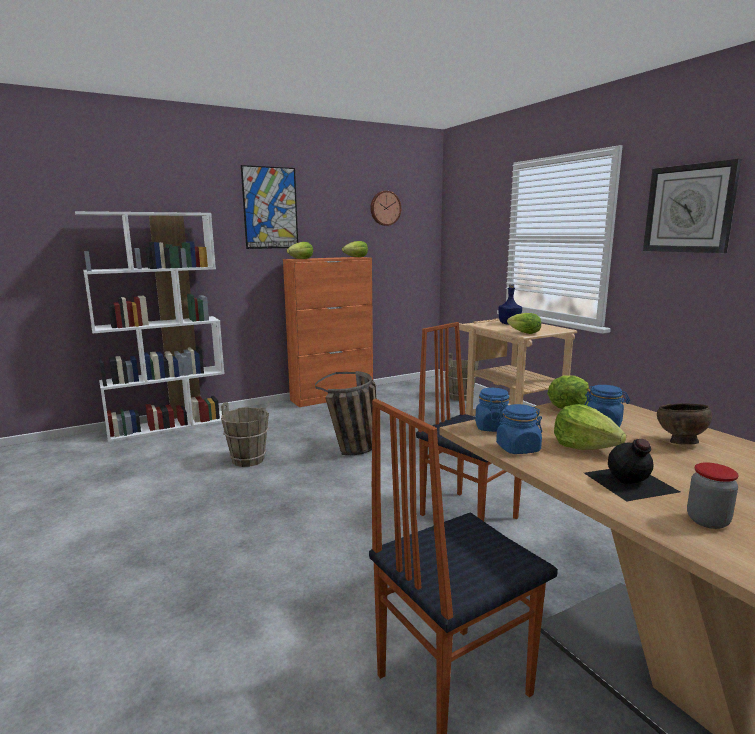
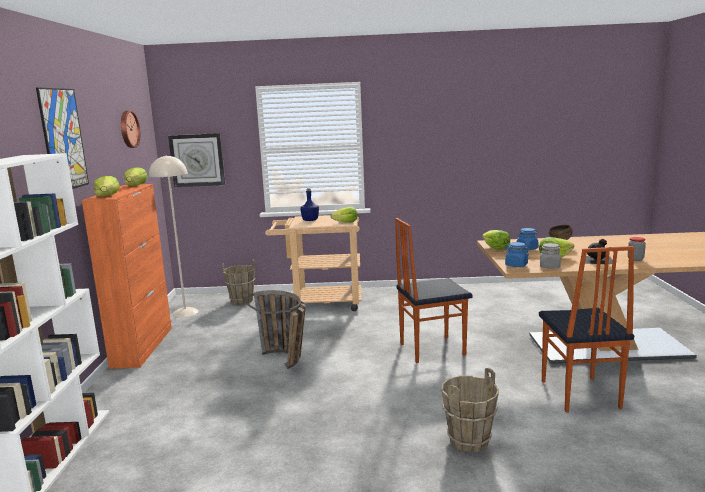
camera: 60 degrees left, 0 degrees up
(248, 460) = (237, 413): brown bucket -> brown bucket (468, 440)
(408, 388) = (185, 312): none -> beige floor lamp
(517, 448) = (549, 266): blue jar -> grey jar
(689, 208) = (415, 125): wall clock -> wall clock (197, 160)

